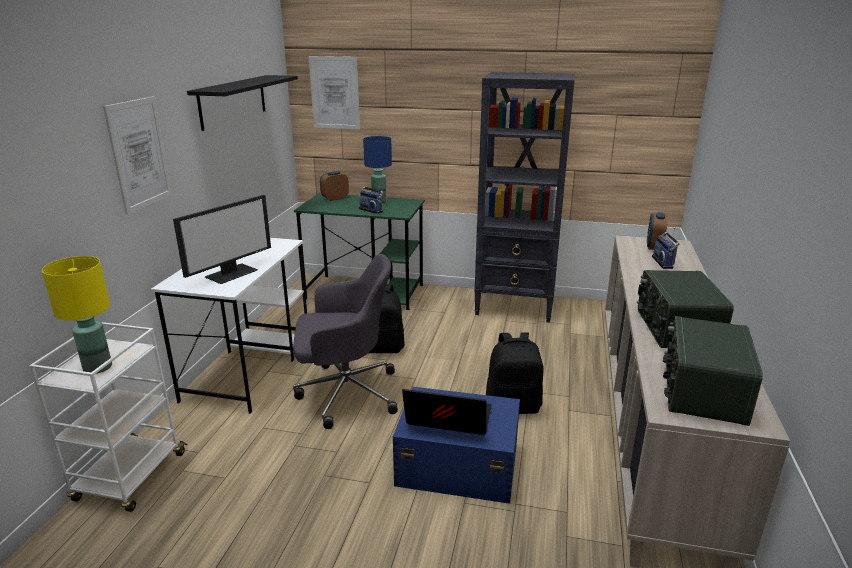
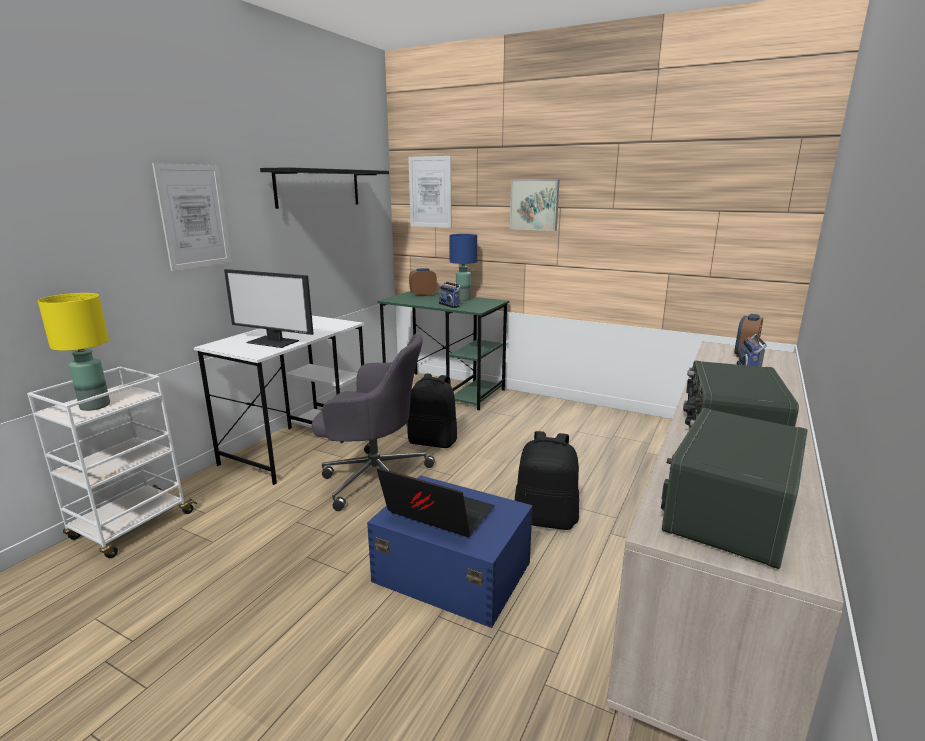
camera: 15 degrees right, 5 degrees down
(231, 273) = (274, 341): monitor -> monitor turned 60 degrees clockwise
(447, 107) = (535, 204): none -> picture
(515, 306) = (594, 419): black bookcase -> none

